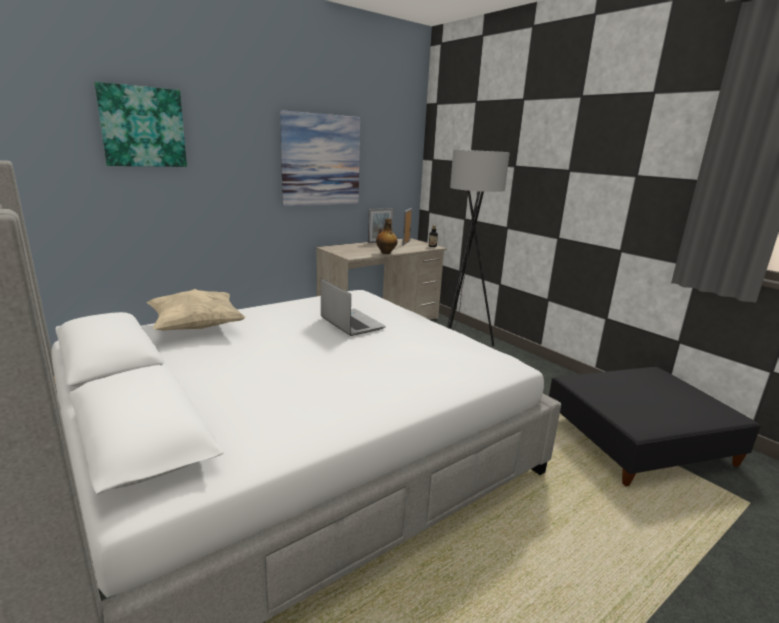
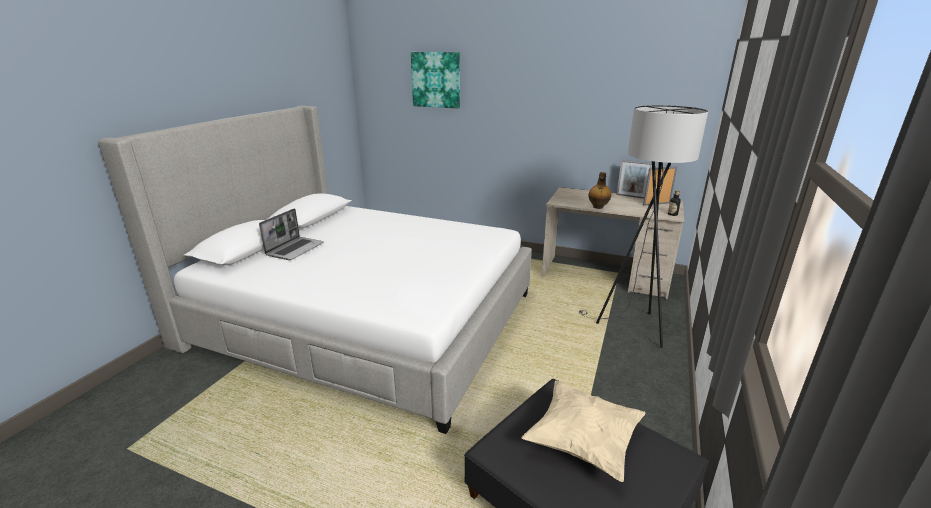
camera: 60 degrees right, 5 degrees up
(196, 327) = (370, 217): beige pillow -> beige pillow (582, 442)
(321, 160) = (575, 107): picture -> none
(350, 323) = (431, 246): laptop -> laptop (295, 249)

